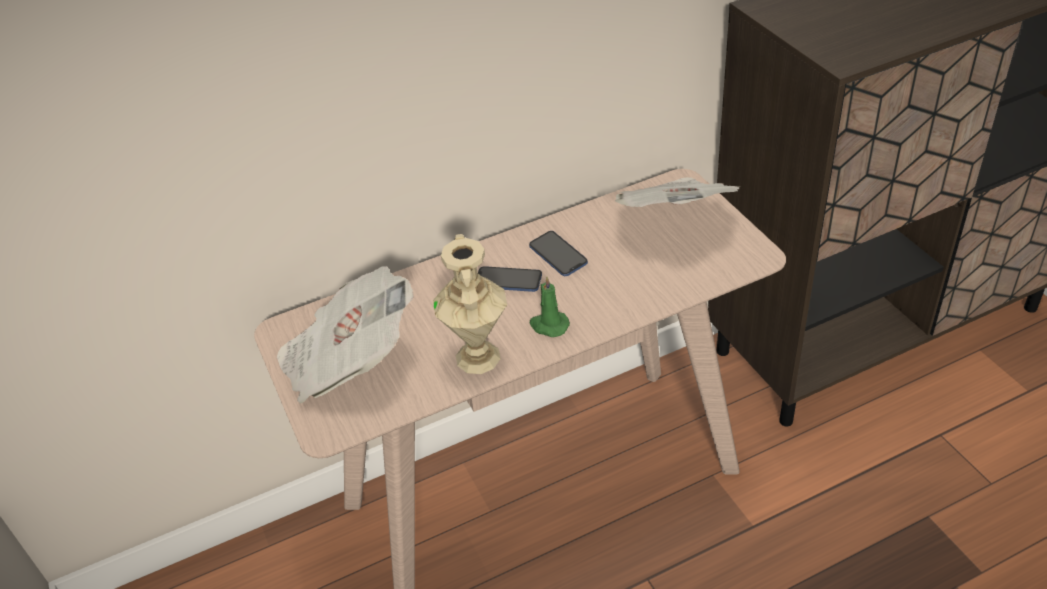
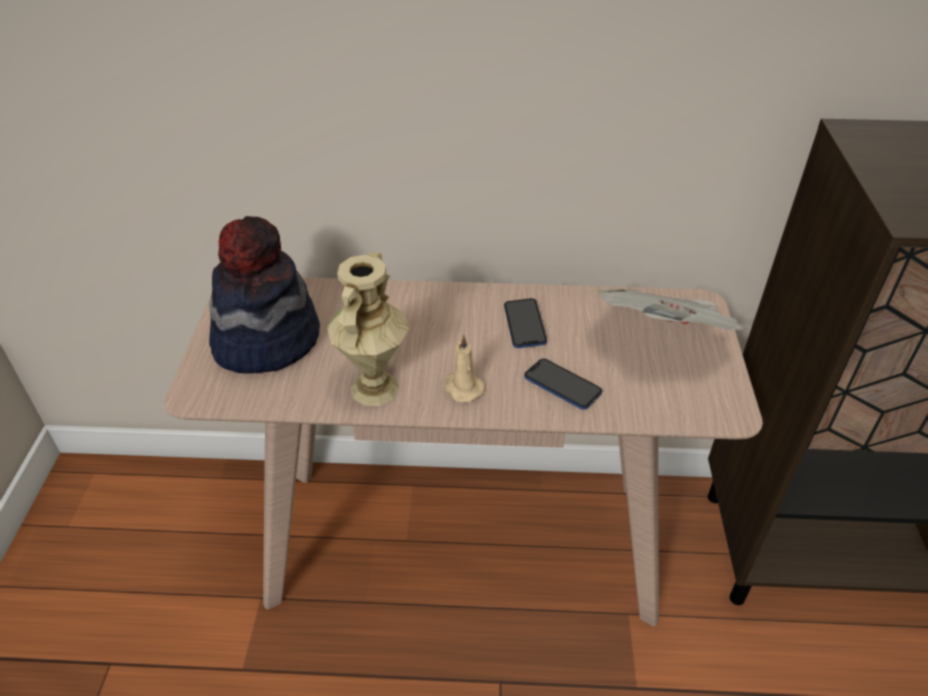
camera: 25 degrees right, 0 degrees up
(348, 361) = (266, 340): newspaper -> hat
(508, 280) = (459, 329): phone -> phone (562, 385)
(548, 325) = (462, 388): green candle -> beige candle

